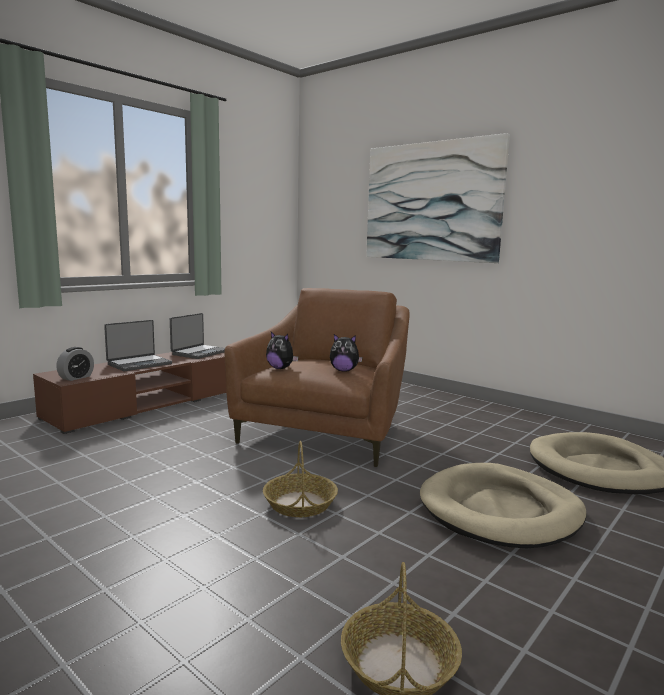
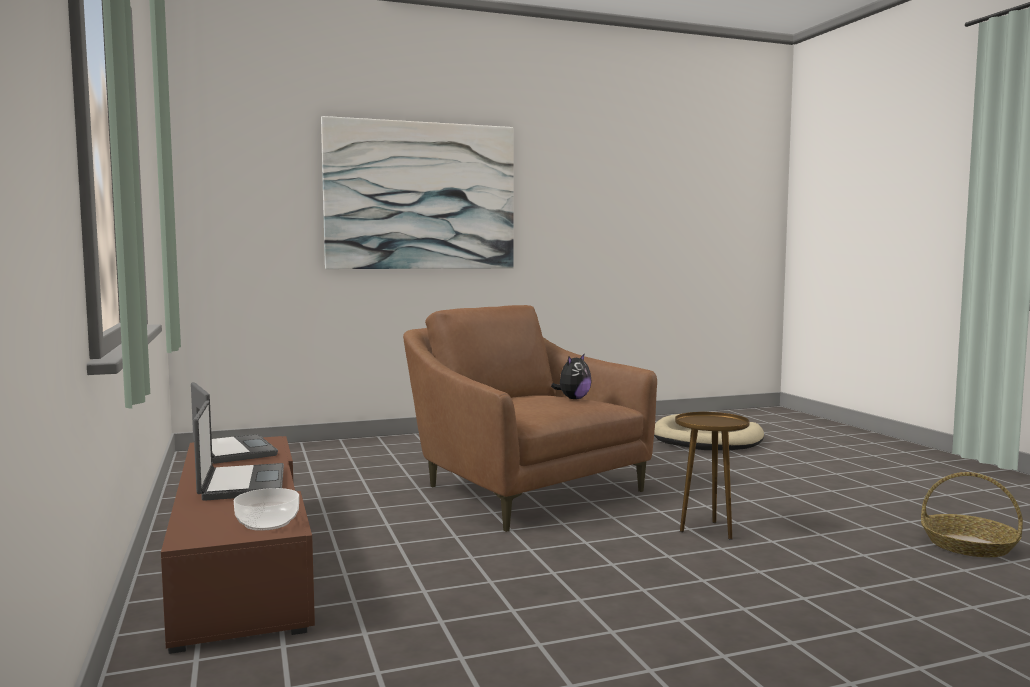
camera: 60 degrees left, 5 degrees down
(76, 377) = (267, 523): alarm clock -> bowl
(280, 368) = (527, 412): plush toy -> none
(300, 504) = (708, 530): basket -> brown side table
(500, 511) = (763, 477): beige dog bed -> none

